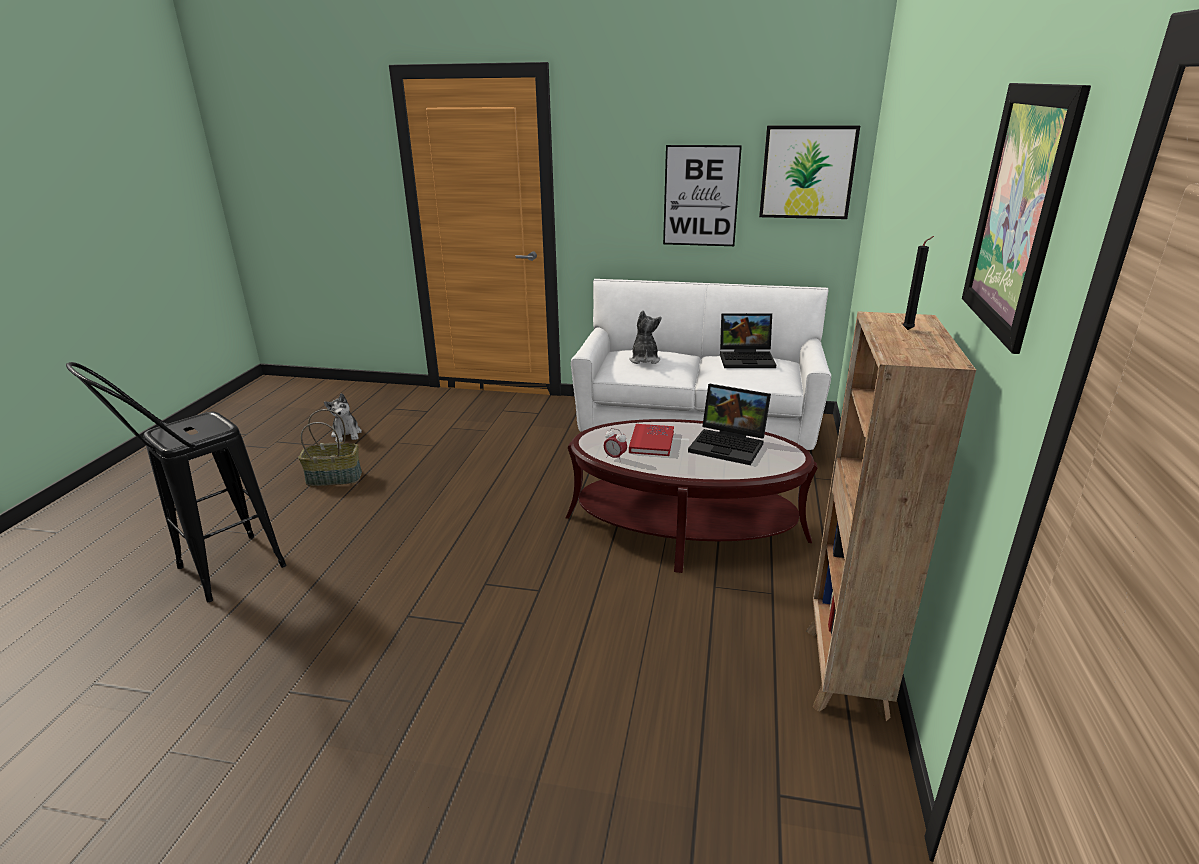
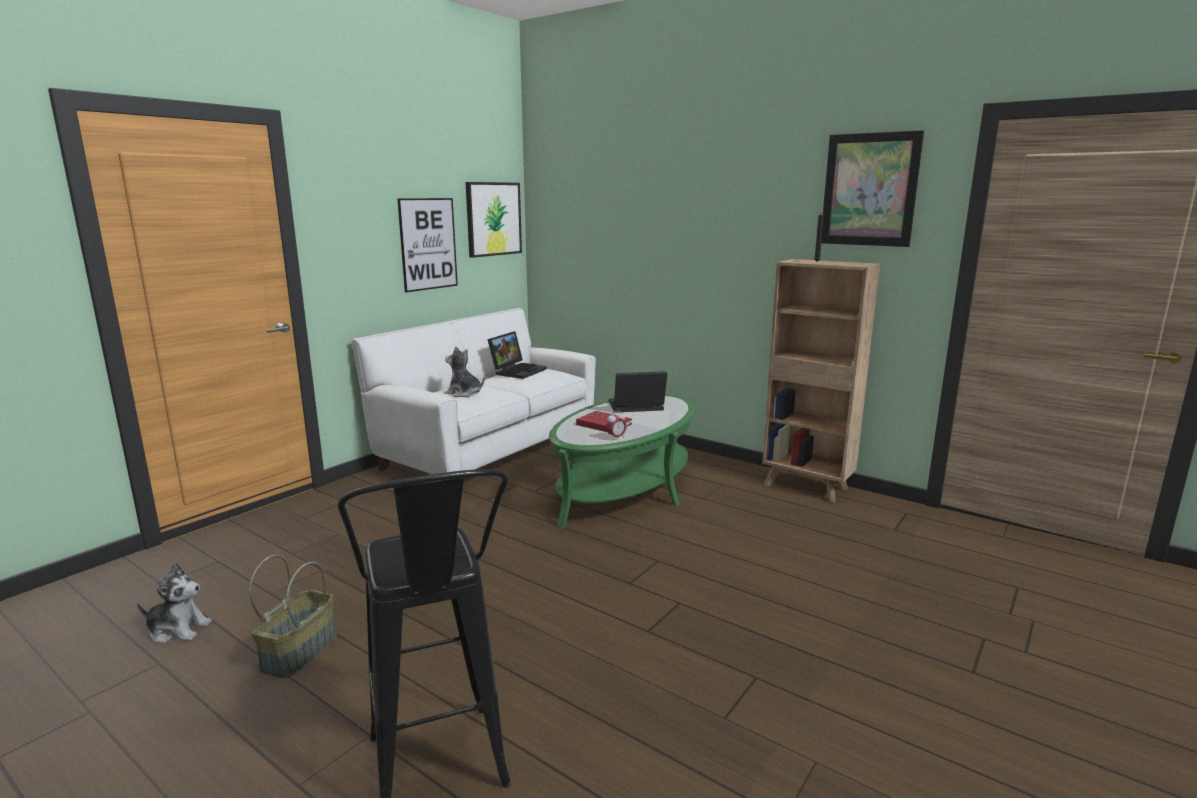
camera: 65 degrees left, 10 degrees down
(685, 528) = (624, 489): brown coffee table -> green coffee table
(730, 445) = (635, 407): laptop -> laptop turned 150 degrees counterclockwise

